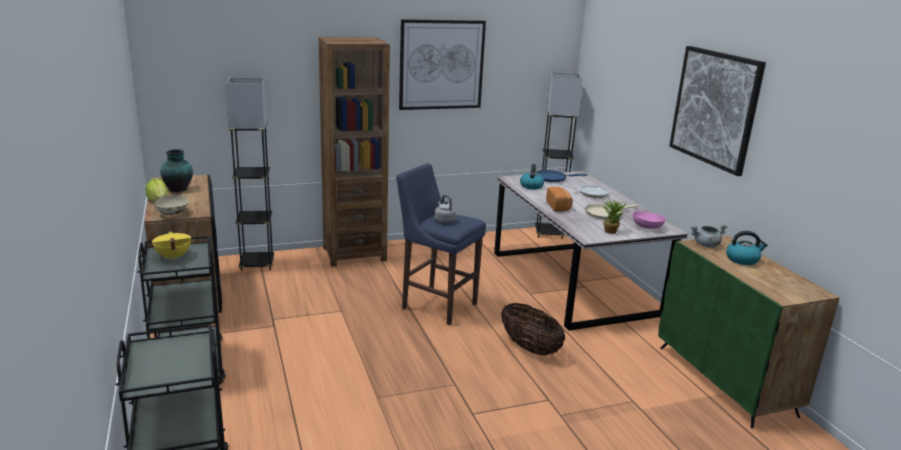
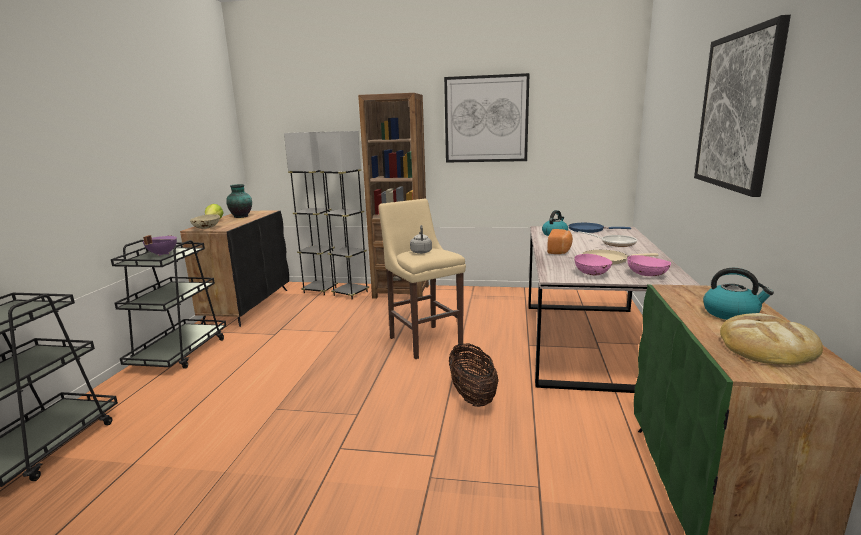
camera: 30 degrees right, 5 degrees down
(172, 257) = (162, 254): yellow cooking pot -> purple cooking pot
(436, 304) = (424, 340): blue stool -> beige stool
(549, 233) = (605, 296): grey floor lamp -> grey floor lamp (350, 293)
(611, 231) = (592, 274): potted plant -> pink bowl
(706, 245) = (689, 292): grey cooking pot -> none
(777, 280) = (766, 345): none -> bread

